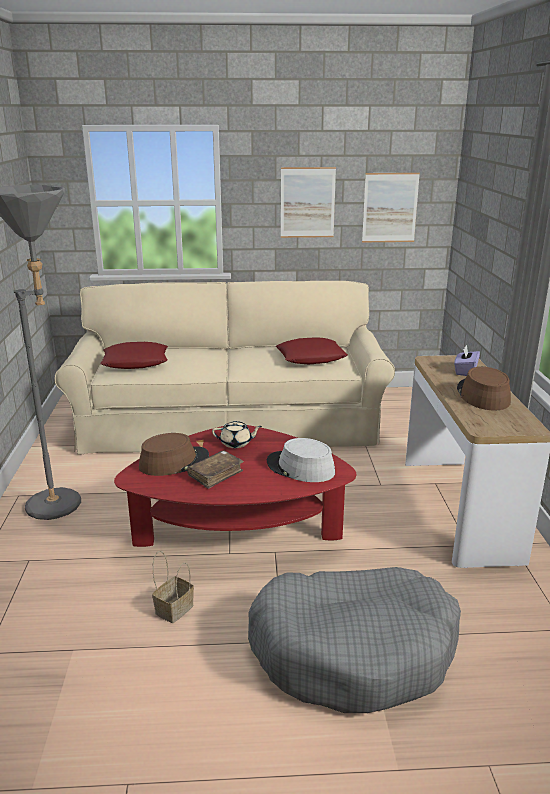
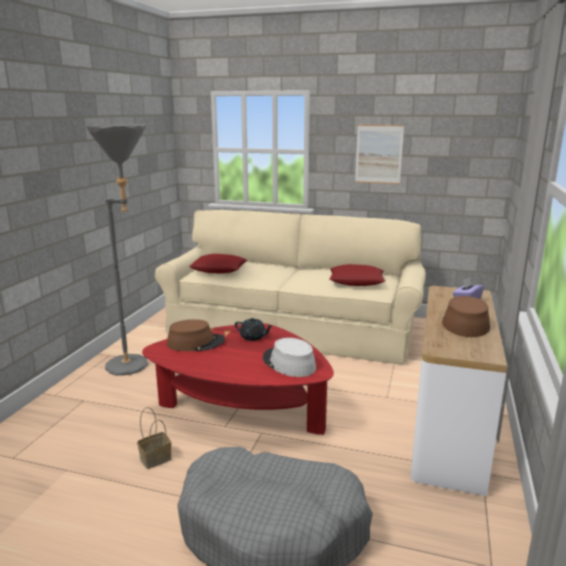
camera: 20 degrees right, 5 degrees down
(215, 474) = (218, 357): brown book -> none
(236, 443) = (253, 337): beige teapot -> black teapot
(390, 208) = (451, 161): picture -> none

